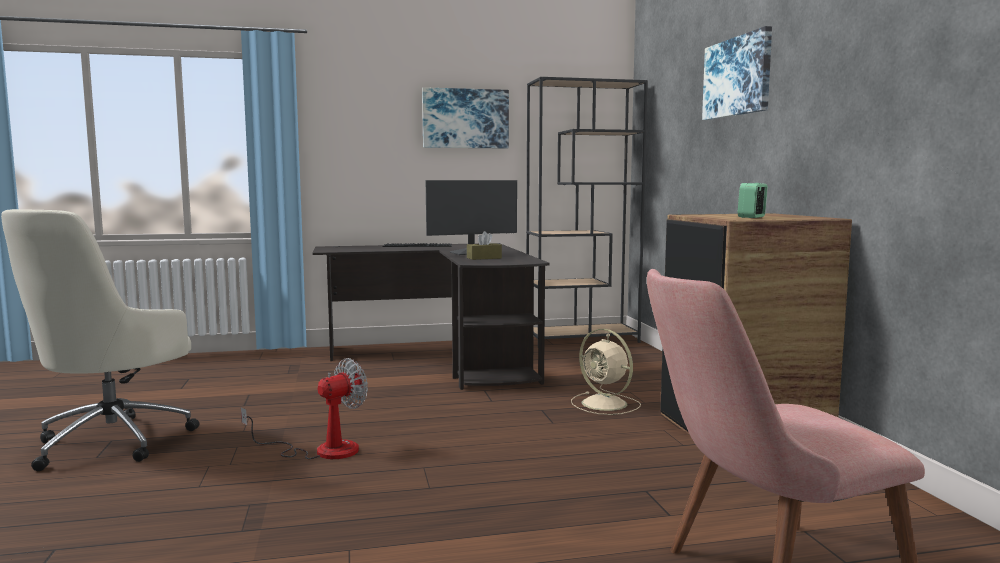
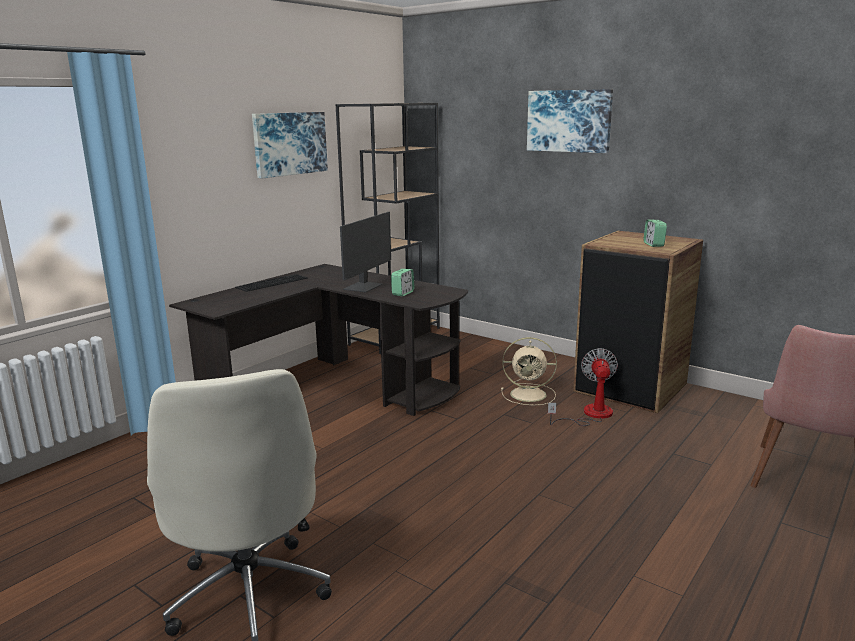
camera: 40 degrees left, 10 degrees up
(322, 450) = (445, 514): fan -> fan (590, 415)
(484, 258) = (403, 293): brown tissue box -> alarm clock

